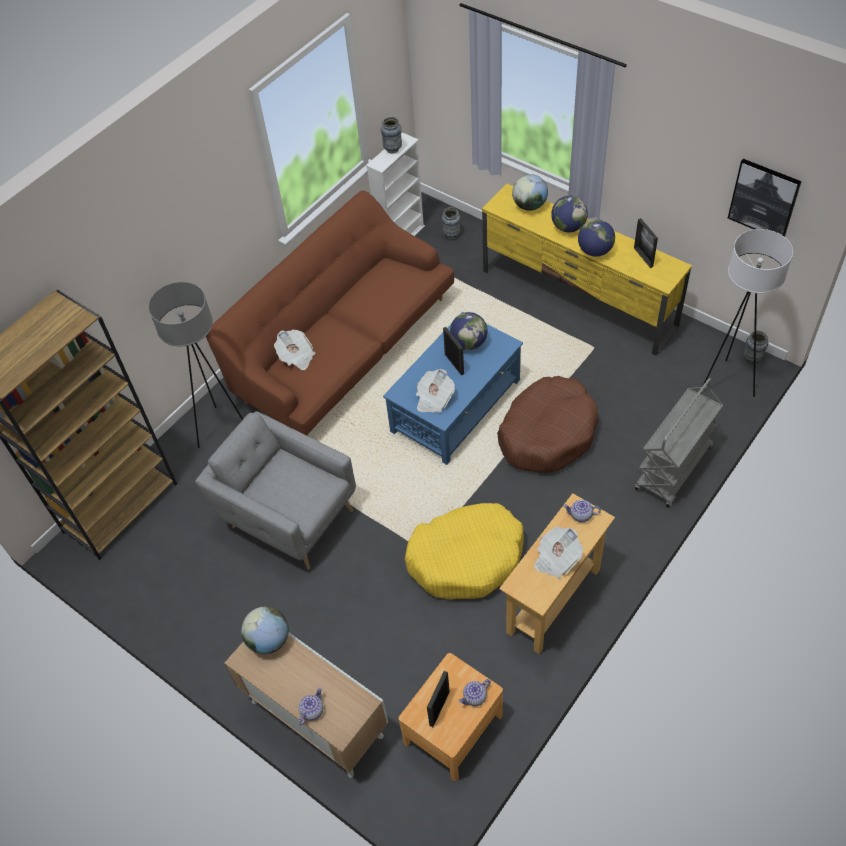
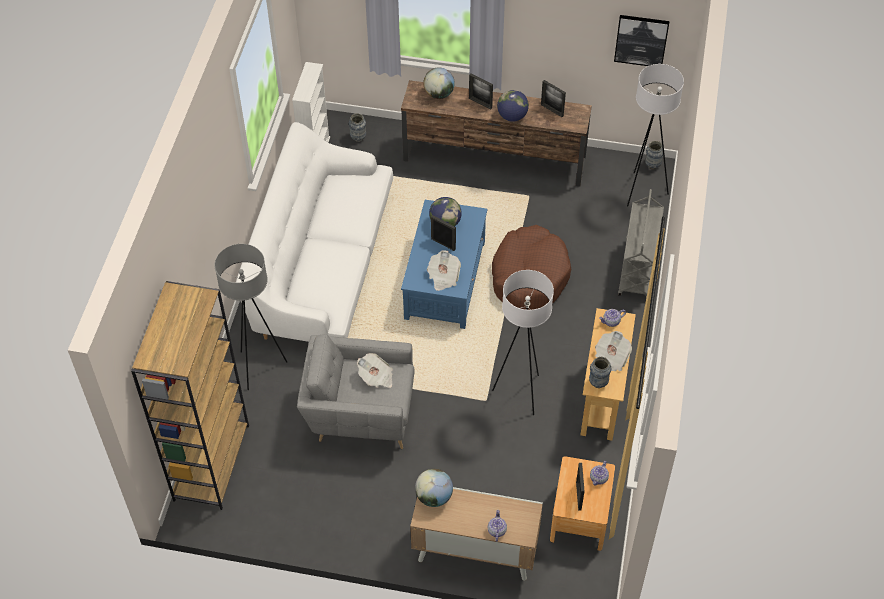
camera: 30 degrees left, 0 degrees up
(296, 356) = (307, 282): newspaper -> newspaper (376, 377)
(343, 347) = (322, 264): brown sofa -> white sofa
(393, 149) = (307, 79): vase -> vase (598, 382)
(466, 558) = (520, 393): yellow dog bed -> white floor lamp
(568, 227) = (480, 103): globe -> picture frame
(578, 299) = (495, 160): yellow tv stand -> brown tv stand

